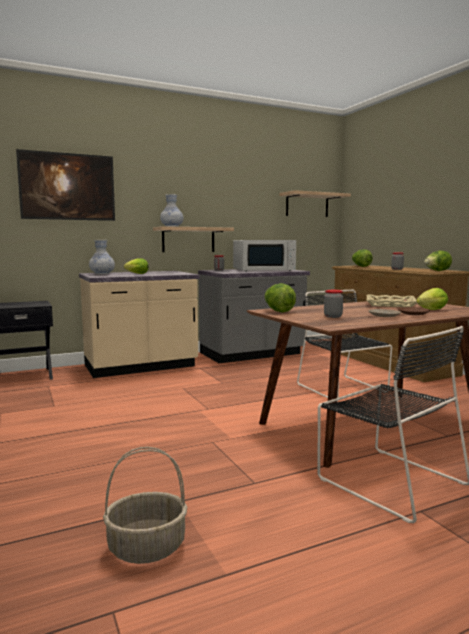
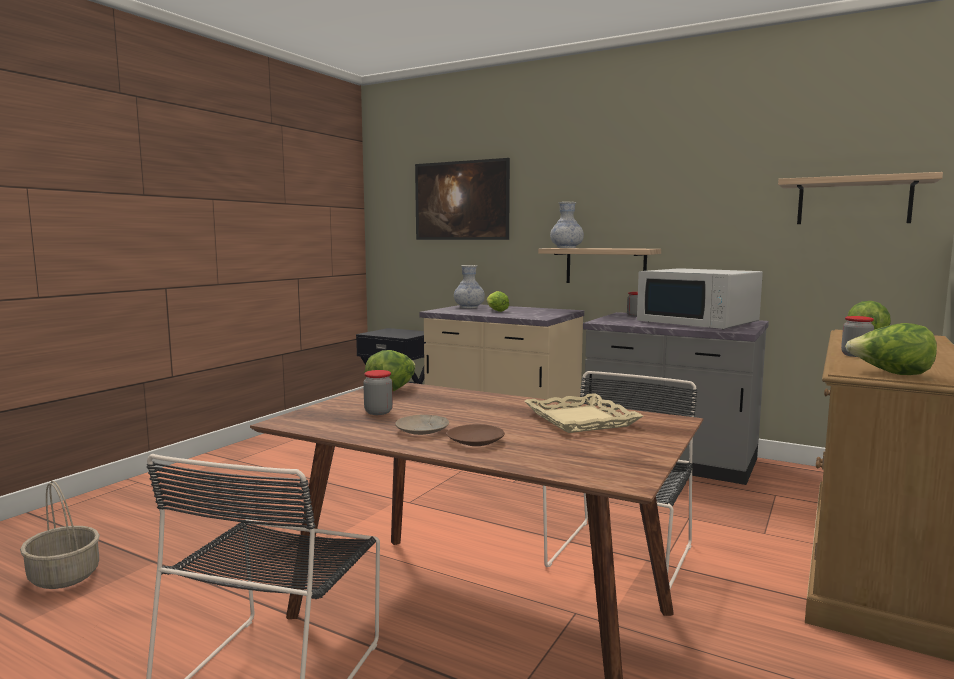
camera: 55 degrees right, 0 degrees up
(430, 310) = (550, 446): lettuce -> none

